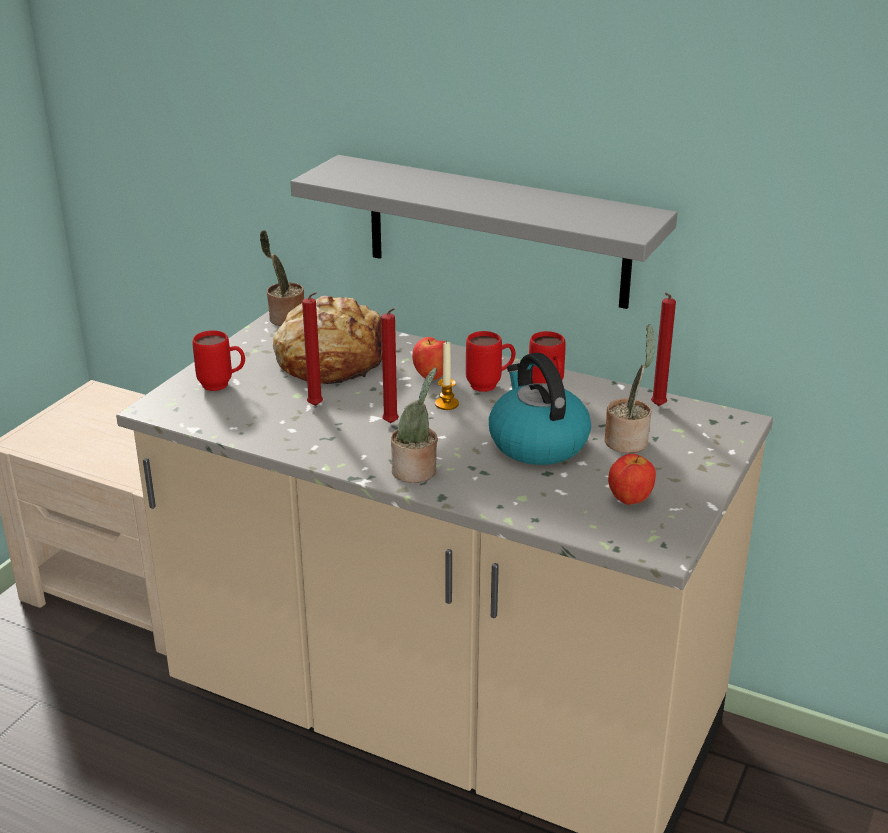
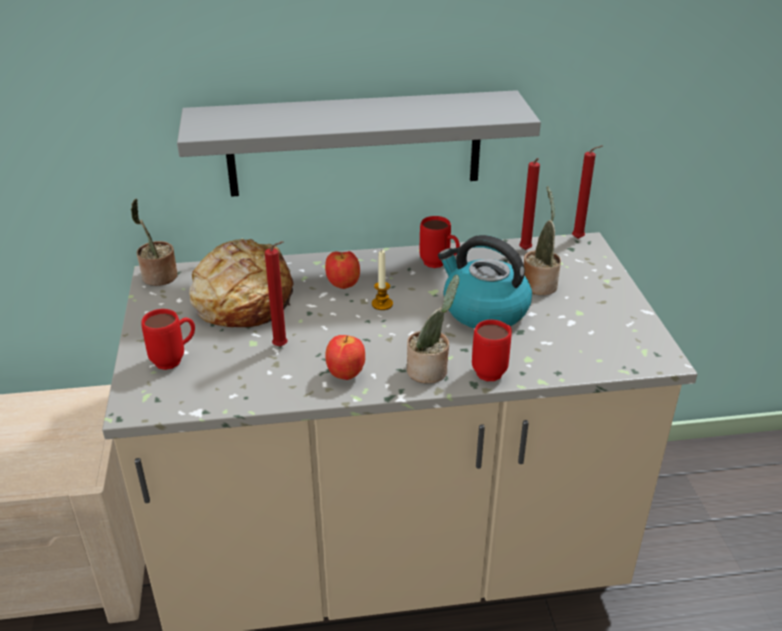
camera: 35 degrees left, 5 degrees up
(391, 424) = (361, 338): red candle -> red candle (579, 239)
(490, 385) = (394, 276): red mug -> red mug (493, 370)
(629, 500) = (596, 329): apple -> apple (345, 374)

